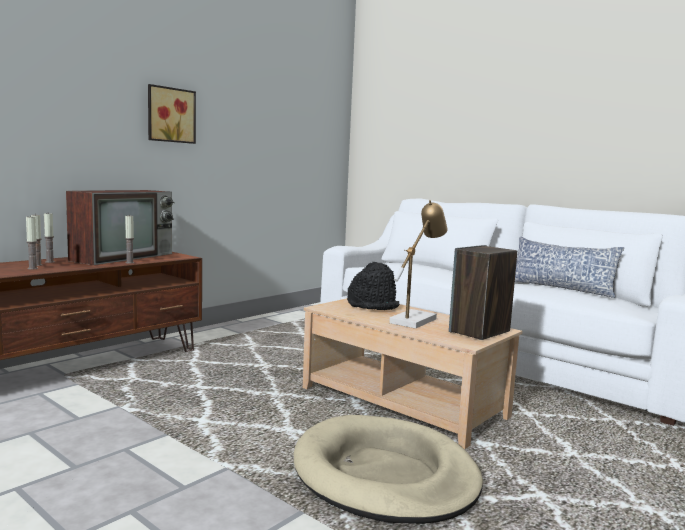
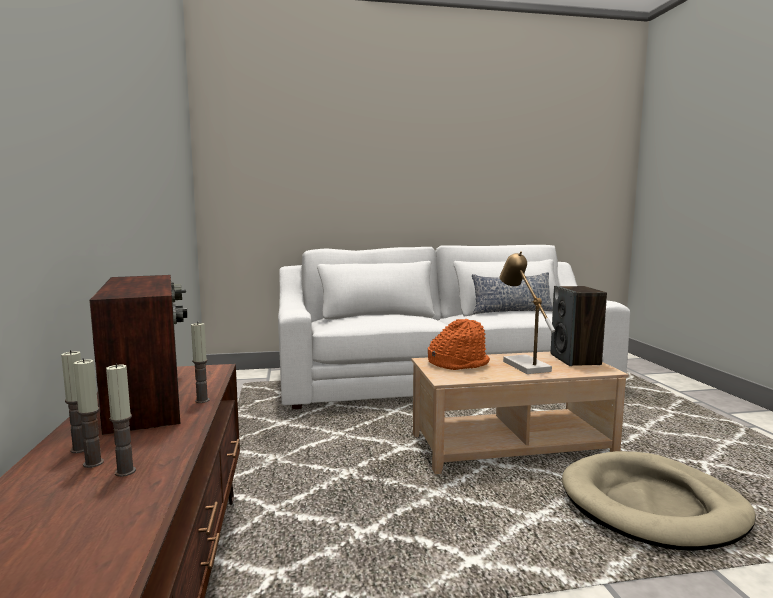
camera: 50 degrees left, 0 degrees up
(170, 115) = (107, 151): picture -> none
(373, 305) = (458, 363): black hat -> orange hat

